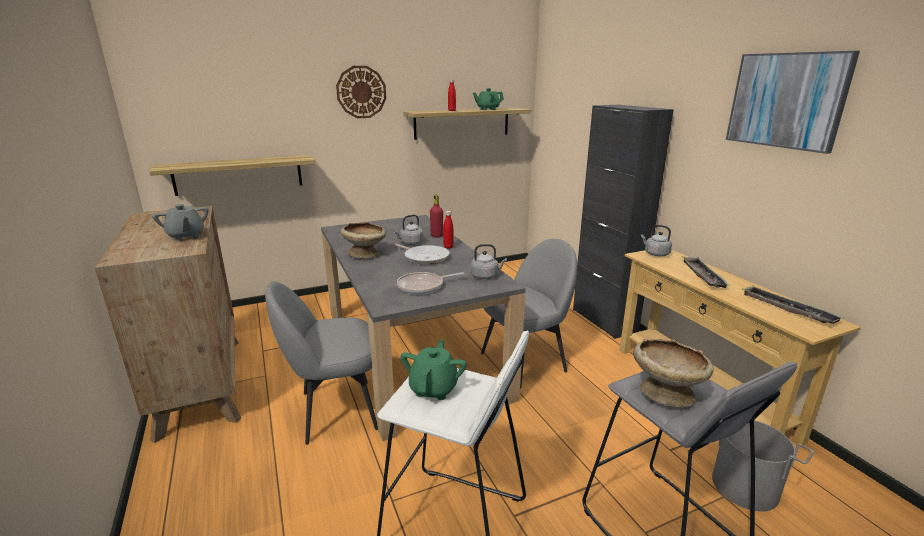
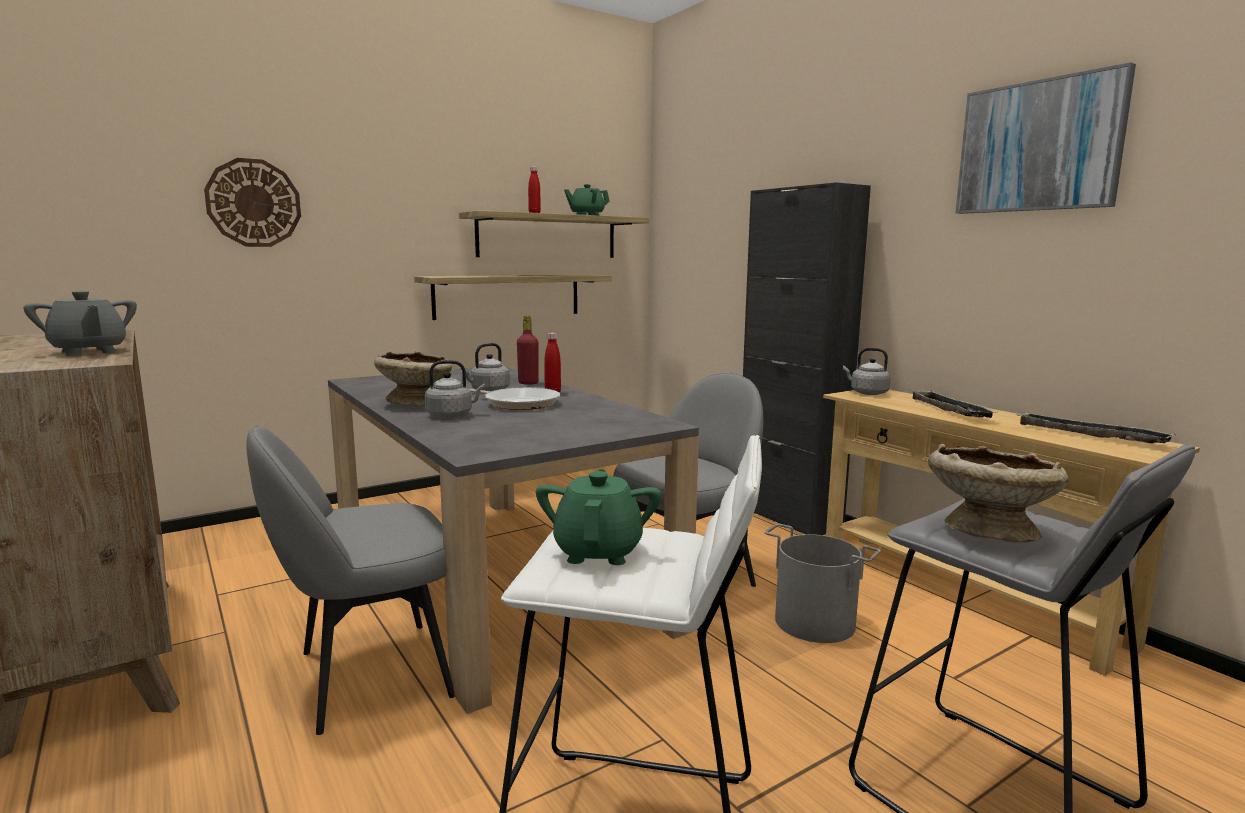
camera: 10 degrees left, 10 degrees down
(239, 175) = (180, 299): shelf -> shelf (508, 296)
(361, 92) = (394, 178): wall clock -> wall clock (254, 203)
(423, 286) = (530, 431): frying pan -> none
(486, 276) = (629, 418): grey kettle -> grey kettle (452, 415)
(744, 487) = (1086, 718): grey bucket -> grey bucket (814, 622)

